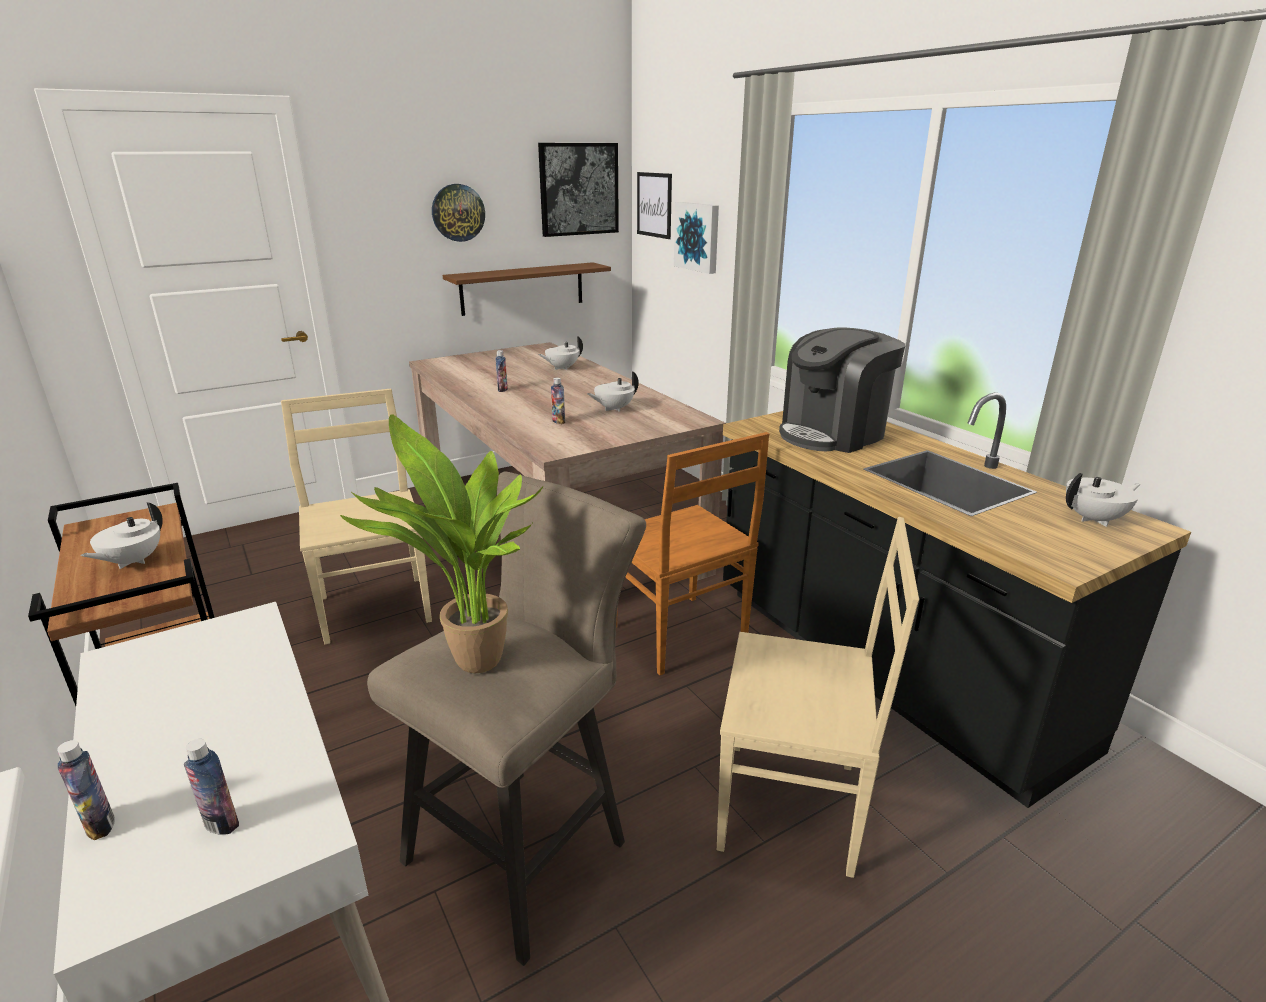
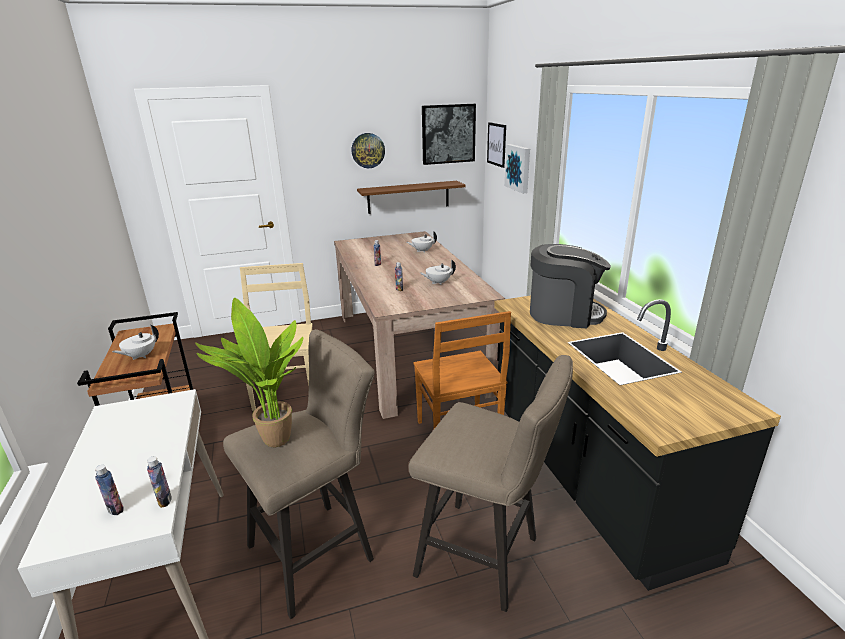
camera: 15 degrees right, 0 degrees up
(100, 825) = (65, 499): bottle -> bottle (165, 500)
(794, 807) = (486, 558): beige chair -> beige stool
(833, 433) = (564, 314): coffee machine -> coffee machine turned 150 degrees counterclockwise
(1094, 519) = (710, 398): white teapot -> none

